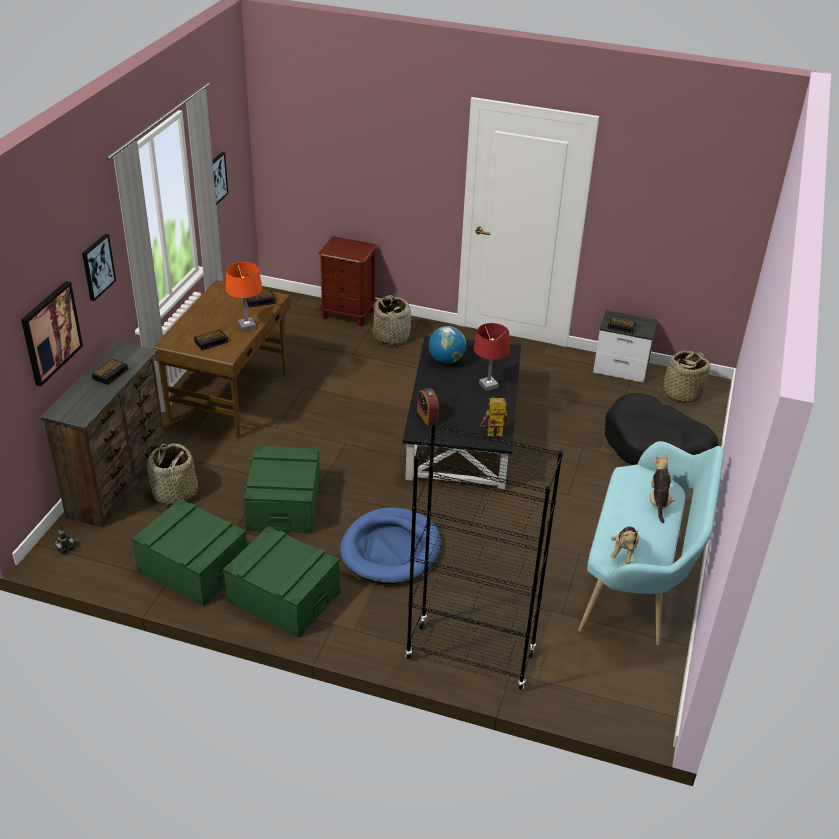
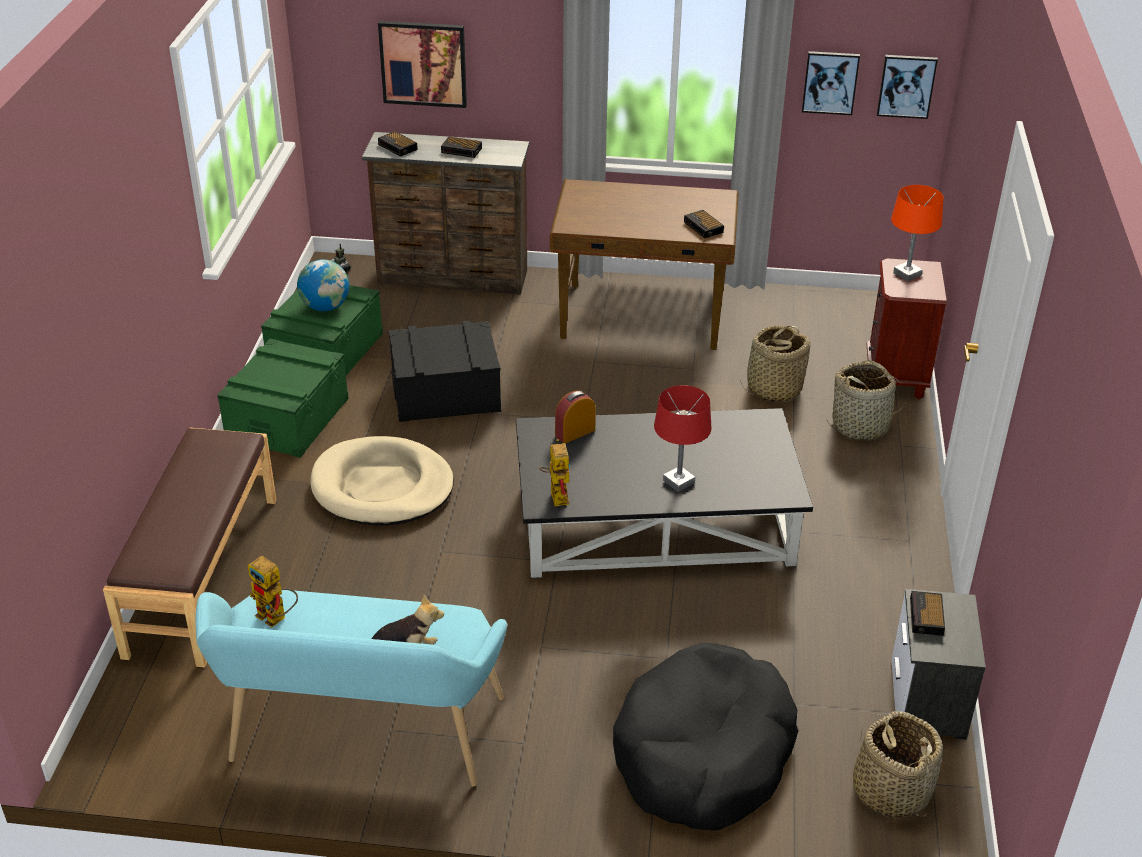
camera: 80 degrees right, 0 degrees up
(97, 267) = (526, 43): picture -> picture (906, 86)
(175, 493) = (444, 315): basket -> basket (773, 389)
(212, 342) = (591, 211): alarm clock -> alarm clock (398, 147)
(247, 326) = (637, 228): orange table lamp -> orange table lamp (907, 274)
(284, 505) = (445, 392): green storage box -> black storage box
(391, 549) = (382, 487): blue dog bed -> beige dog bed
(446, 360) = (726, 435): globe -> globe (325, 307)
(469, 656) = (201, 574): black bookcase -> brown bench
(624, 552) = (277, 618): plush toy -> toy robot

